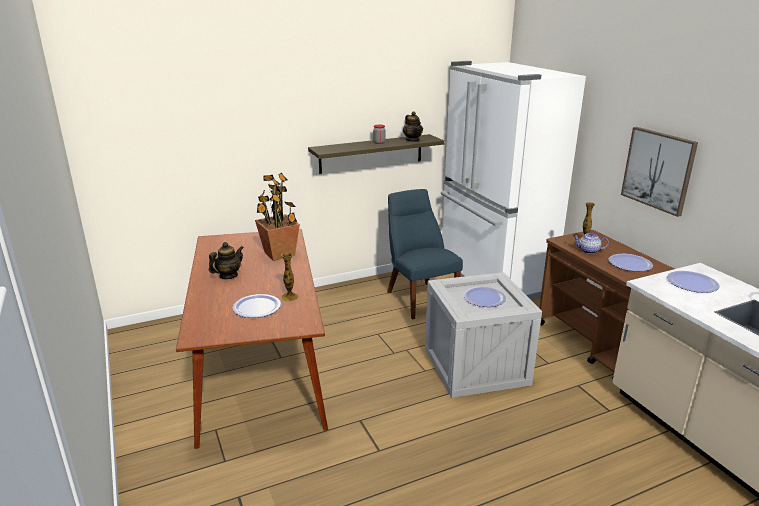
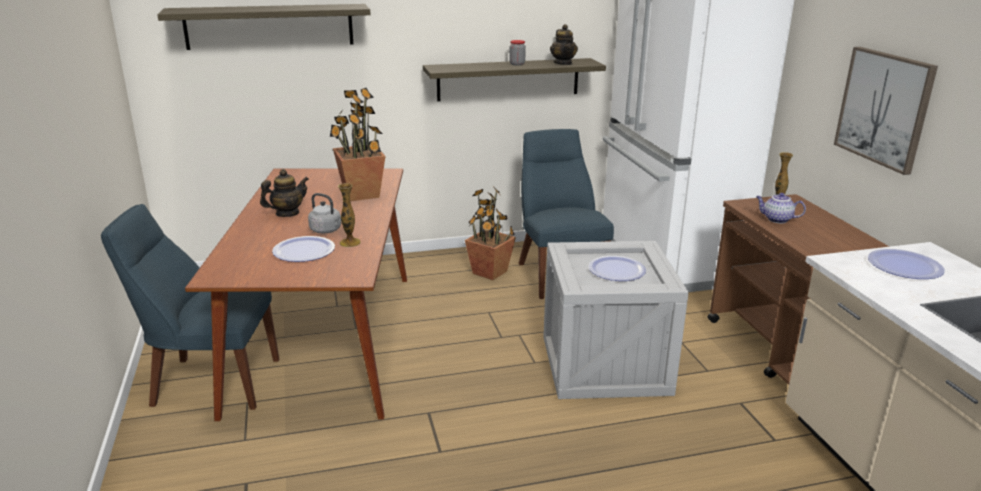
camera: 10 degrees right, 0 degrees up
(179, 416) = (210, 382): none -> blue chair
(189, 124) = (269, 26): none -> shelf
(267, 288) = (327, 230): none -> grey kettle
(368, 301) = (489, 272): none -> potted plant
(630, 264) = (831, 239): plate -> none

